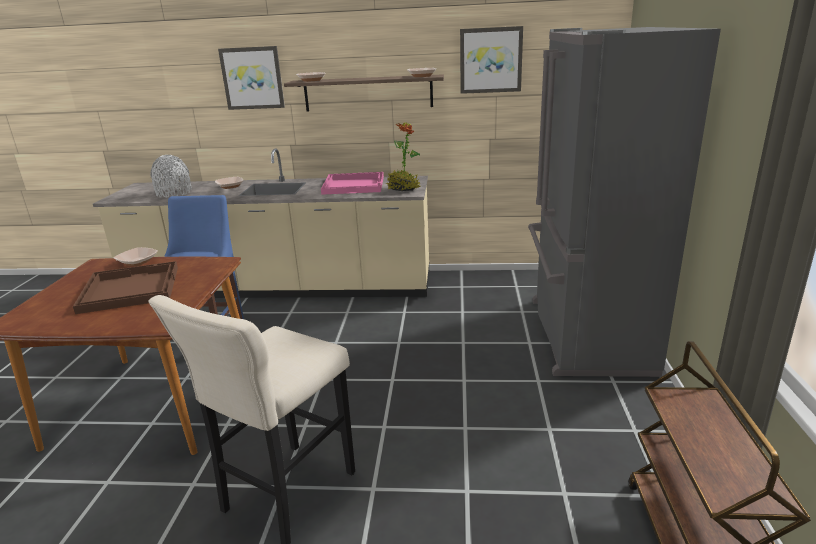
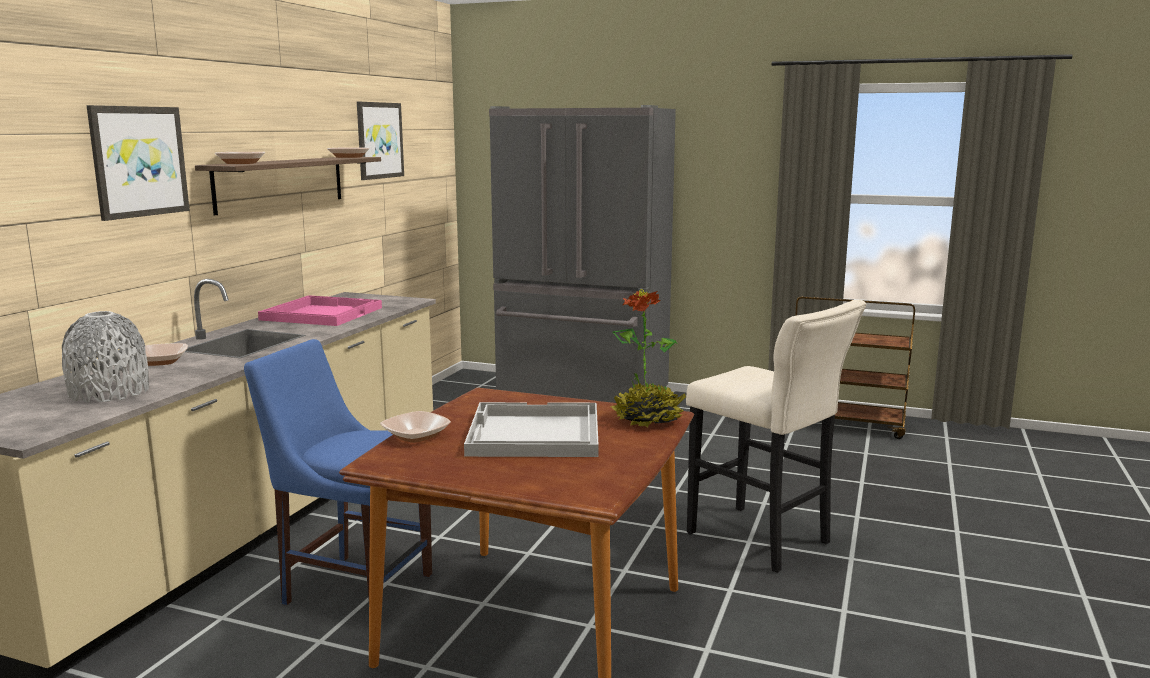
camera: 75 degrees left, 10 degrees down
(129, 289) = (533, 434): brown tray -> white tray
(403, 189) = (390, 301): potted plant -> potted plant (648, 420)

